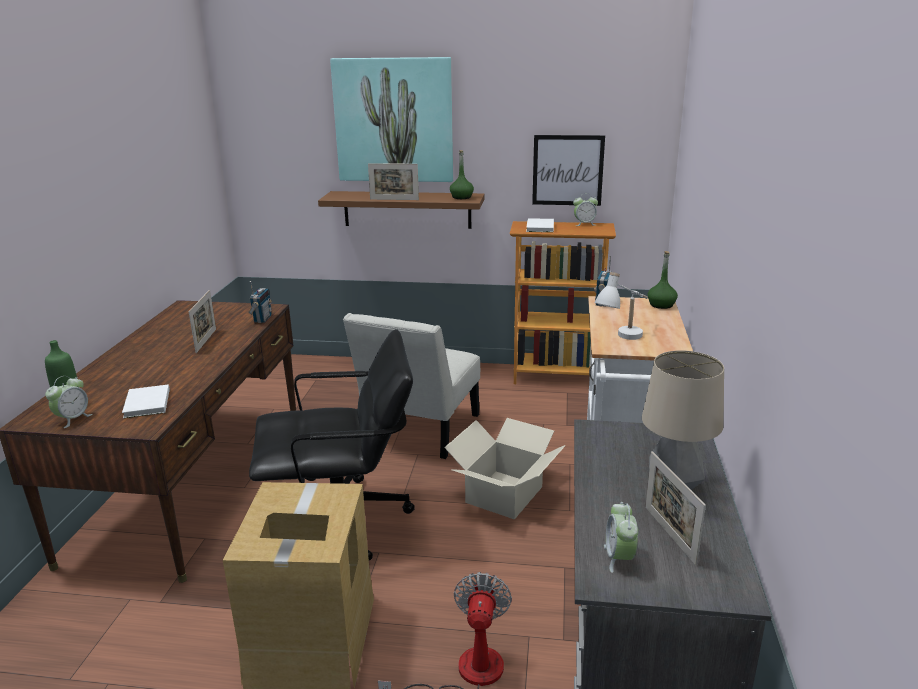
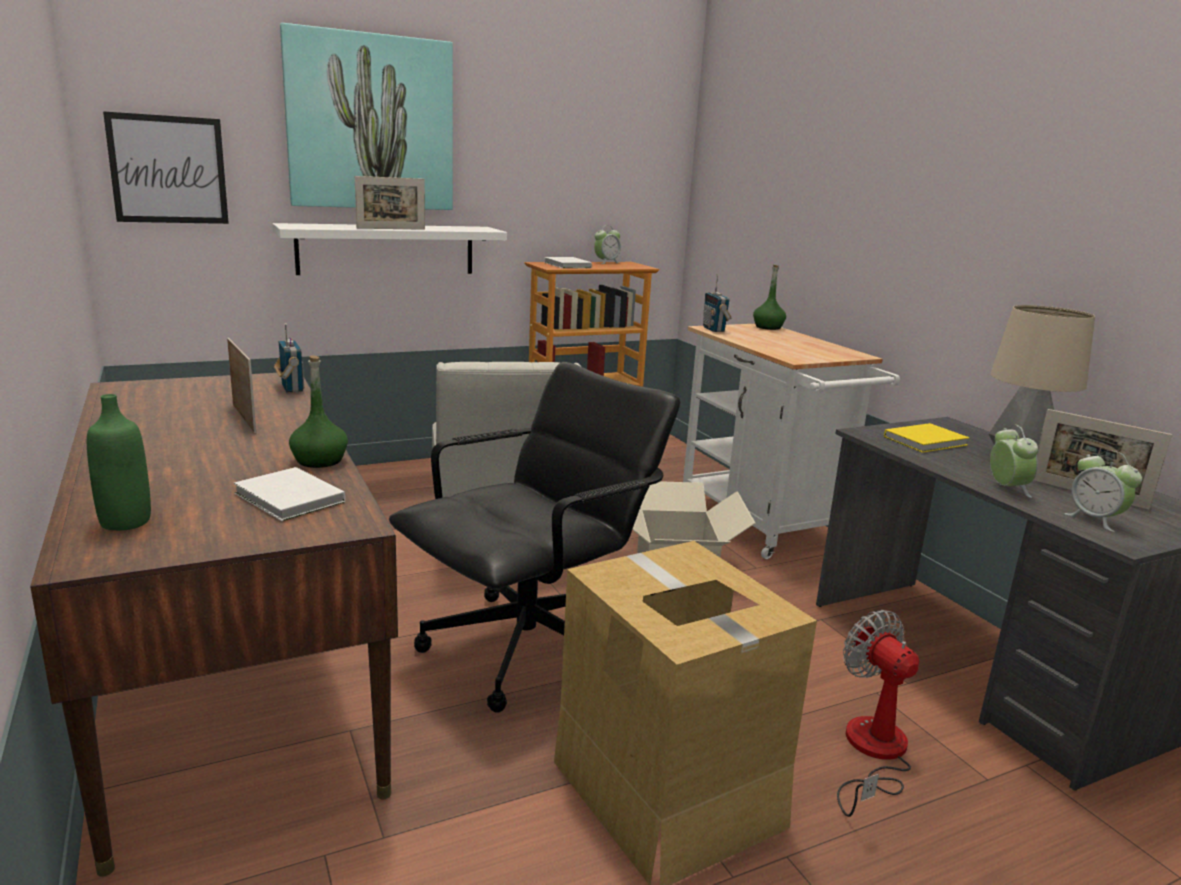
camera: 35 degrees left, 5 degrees down
(73, 419) = (180, 540): alarm clock -> alarm clock (1007, 488)
(407, 209) = (386, 249): brown shelf -> white shelf
(462, 197) = (472, 228): green bottle -> green bottle (320, 460)
(567, 170) = (583, 198): picture -> picture (168, 170)
(623, 341) = (798, 353): white table lamp -> none
(631, 448) = (927, 441): none -> yellow book

